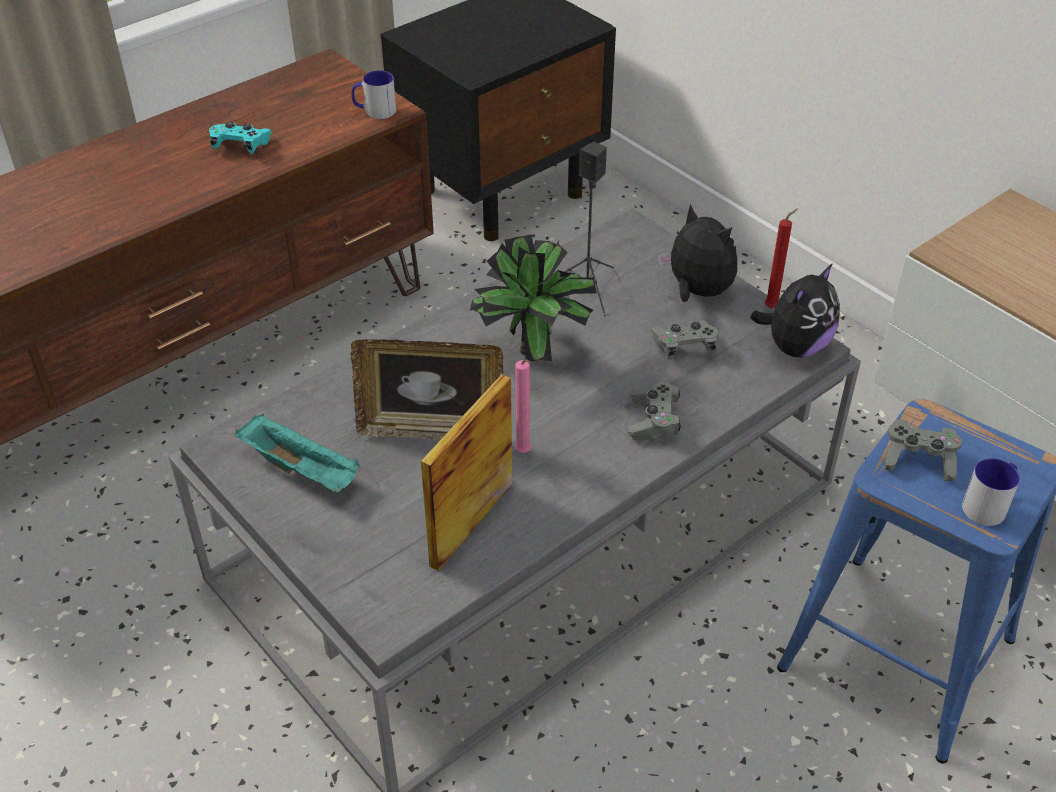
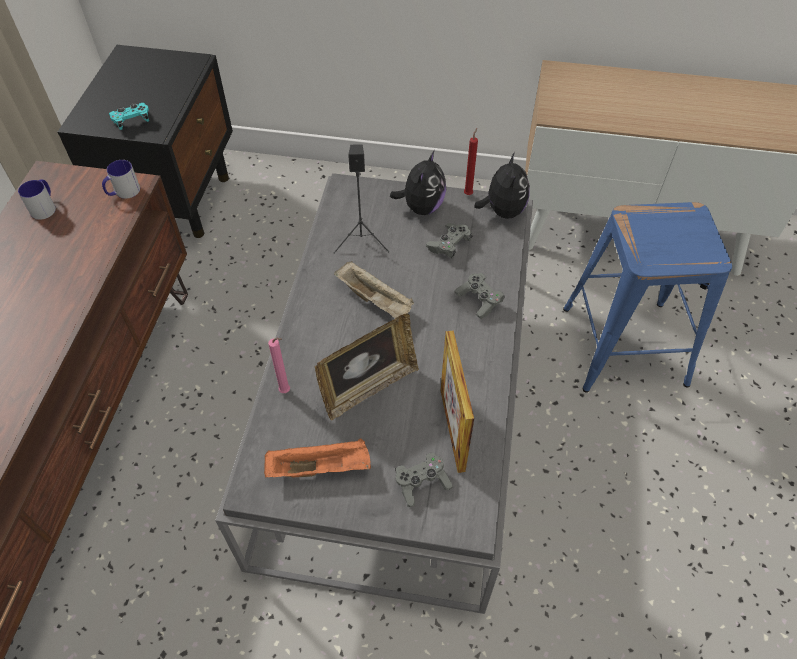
camera: 40 degrees left, 10 degrees up
(241, 146) = (52, 269): turquoise game controller -> turquoise game controller (132, 121)
(302, 469) = (320, 467): turquoise tray -> orange tray
(524, 453) = (434, 366): pink candle -> pink candle (286, 391)
(535, 353) = (375, 300): potted plant -> beige tray
(697, 292) = (421, 207): plush toy -> plush toy turned 105 degrees clockwise
(918, 460) = (648, 242): grey game controller -> grey game controller (421, 483)
(988, 505) = (699, 247): mug -> mug (45, 207)

